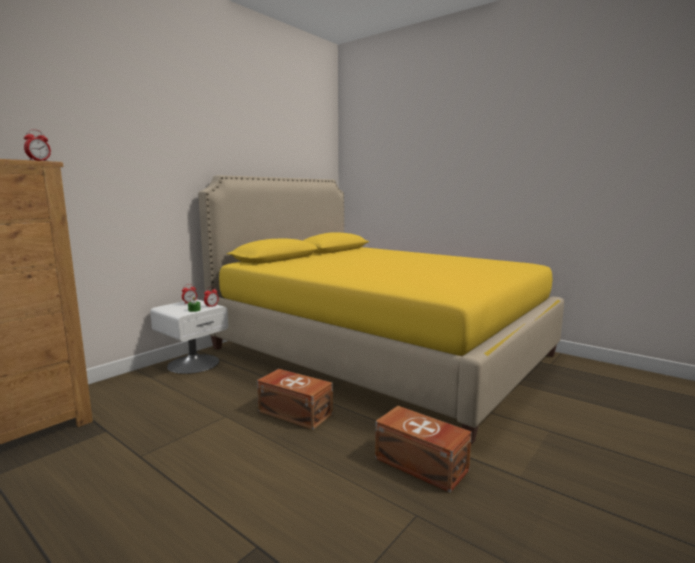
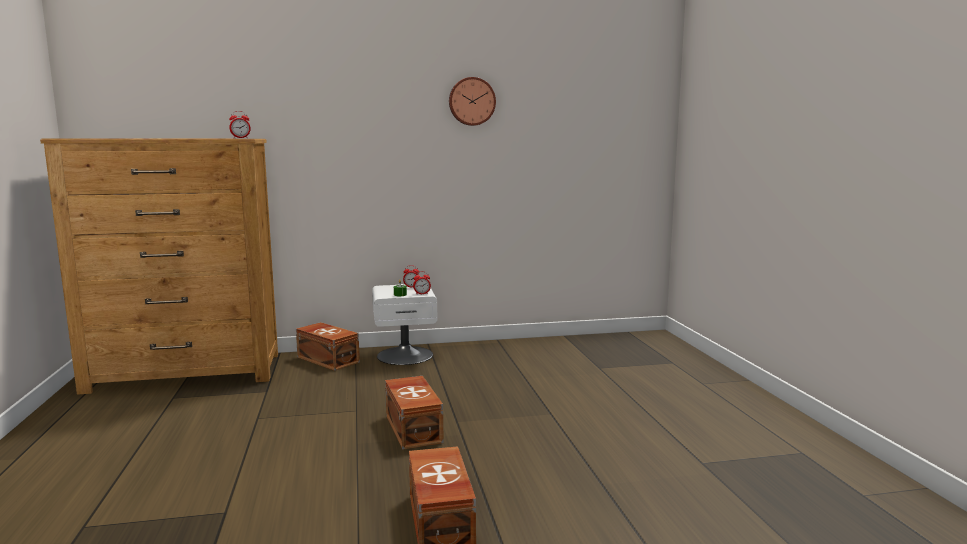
camera: 40 degrees right, 0 degrees up
(125, 385) = (328, 359): none -> brown storage box
(219, 142) = (471, 101): none -> wall clock
(379, 351) = (614, 397): yellow bed -> none

